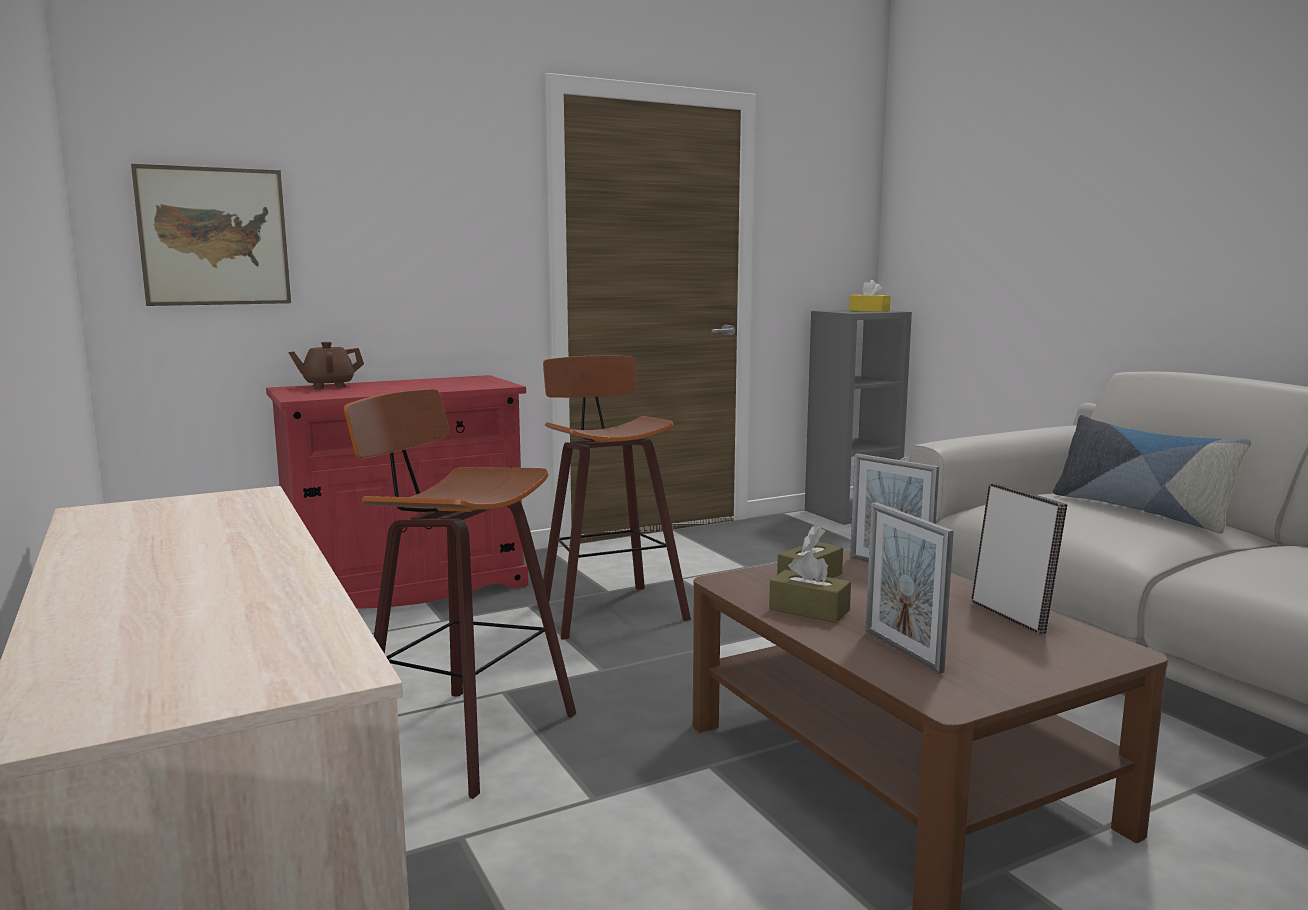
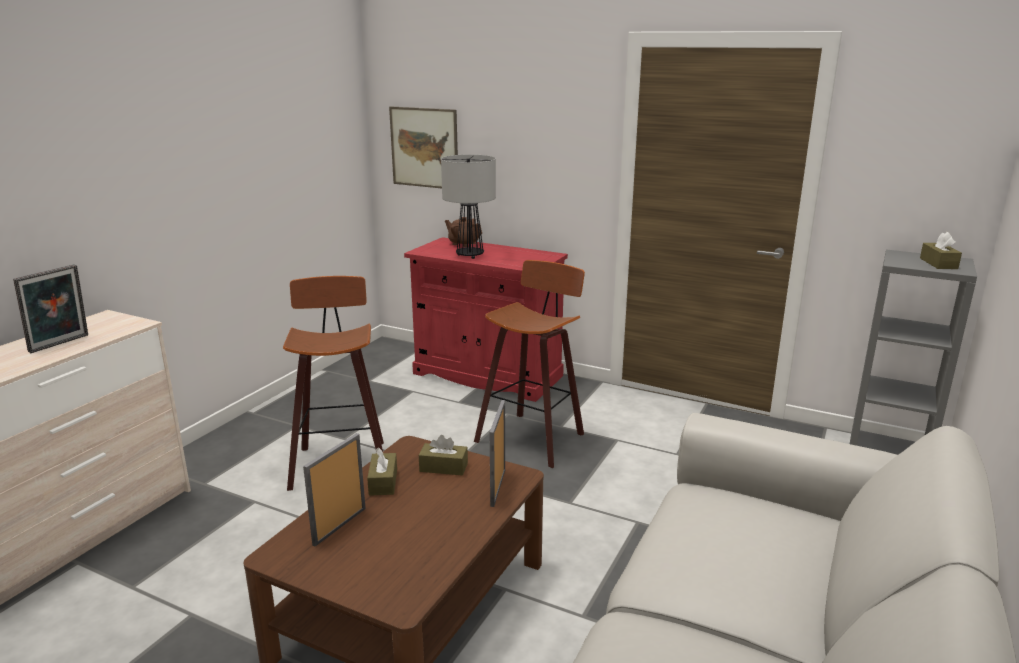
camera: 55 degrees right, 10 degrees up
(388, 390) = (470, 255): none -> table lamp
(869, 310) = (938, 263): yellow tissue box -> brown tissue box
(1011, 616) = (436, 552): picture frame -> picture frame (61, 344)
(1140, 510) = (775, 564): pillow -> none

